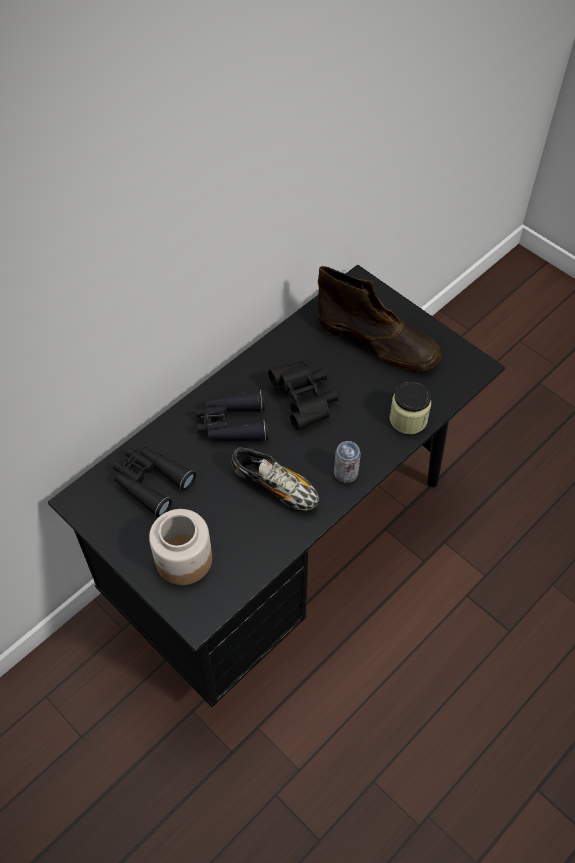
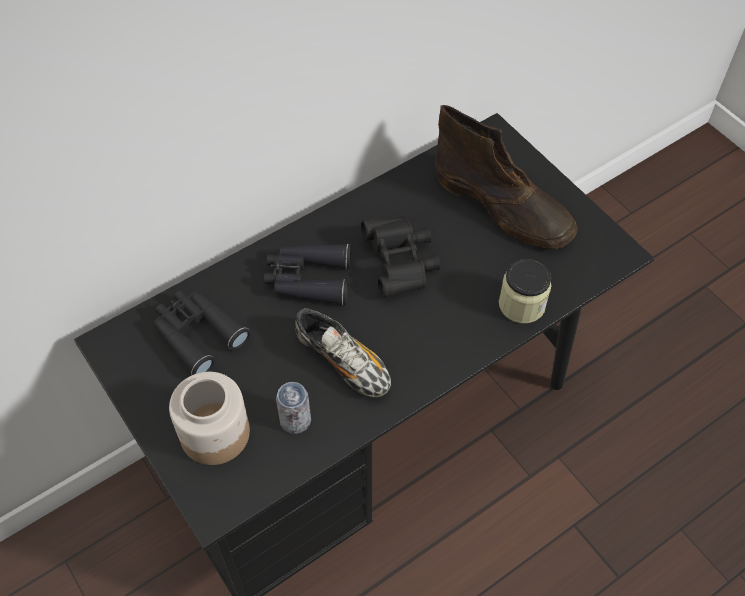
camera: 10 degrees right, 0 degrees up
(346, 473) = (432, 359): can -> can (295, 420)

